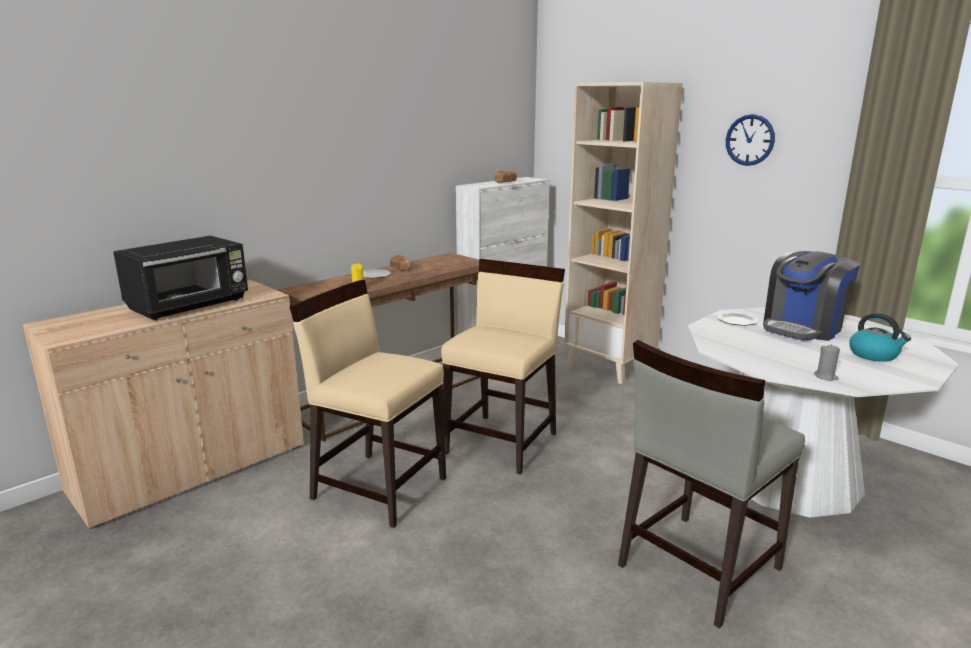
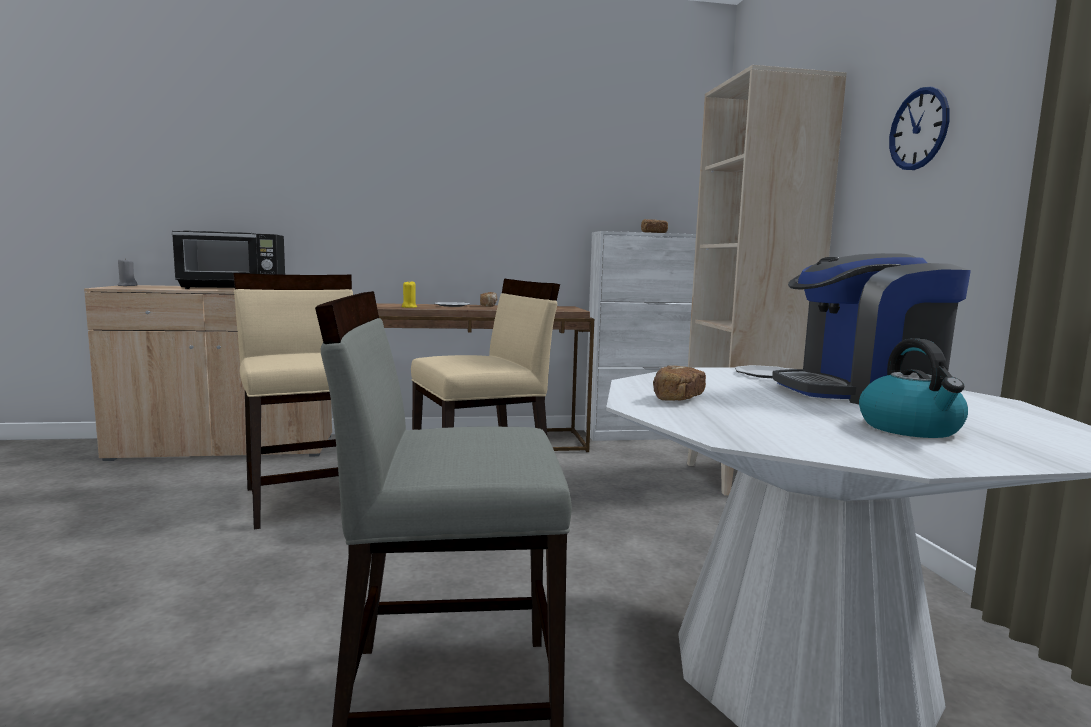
camera: 35 degrees right, 10 degrees down
(765, 360) = (676, 398): none -> bread
(825, 377) = (719, 424): grey candle -> grey candle (127, 285)

